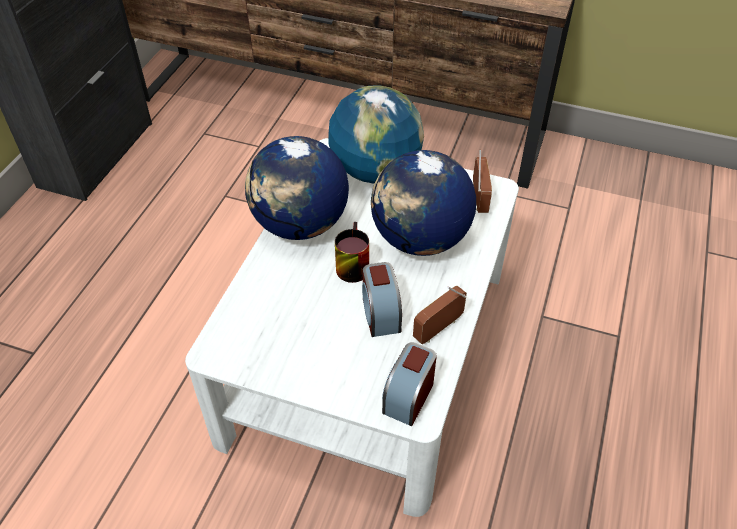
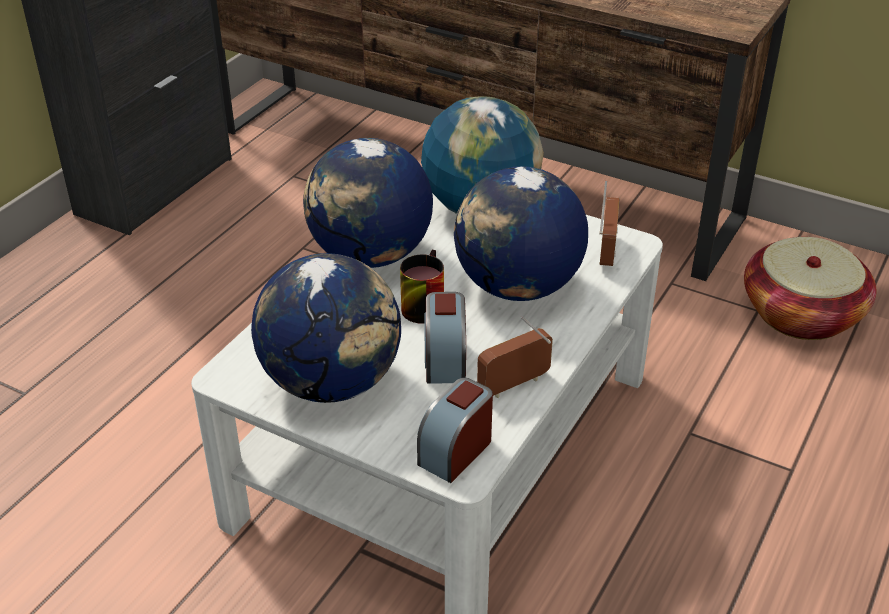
camera: 10 degrees right, 10 degrees down
(298, 347) = (332, 382): none -> globe
(599, 207) = (801, 314): none -> basket

